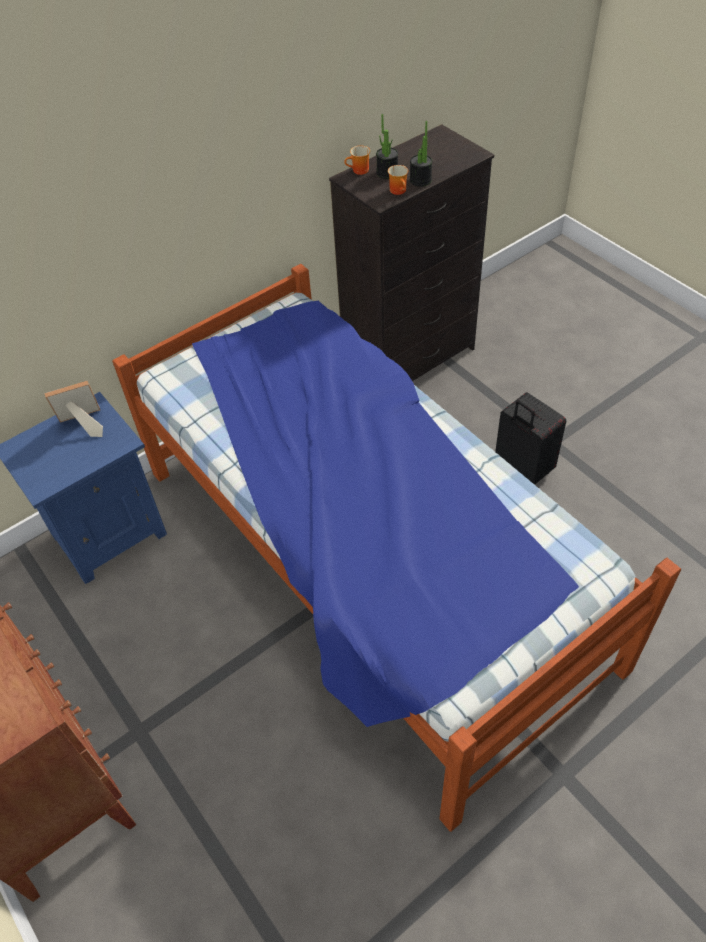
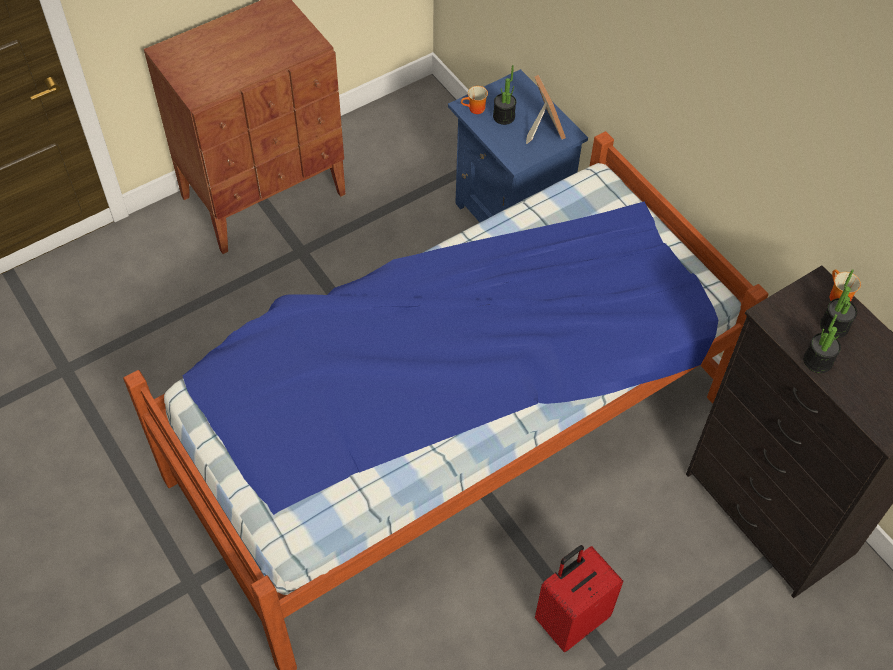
camera: 90 degrees right, 5 degrees up
(61, 456) = (504, 116): none -> potted plant
(400, 191) = (792, 336): mug -> mug (475, 109)
(521, 470) = (571, 619): black suitcase -> red suitcase

